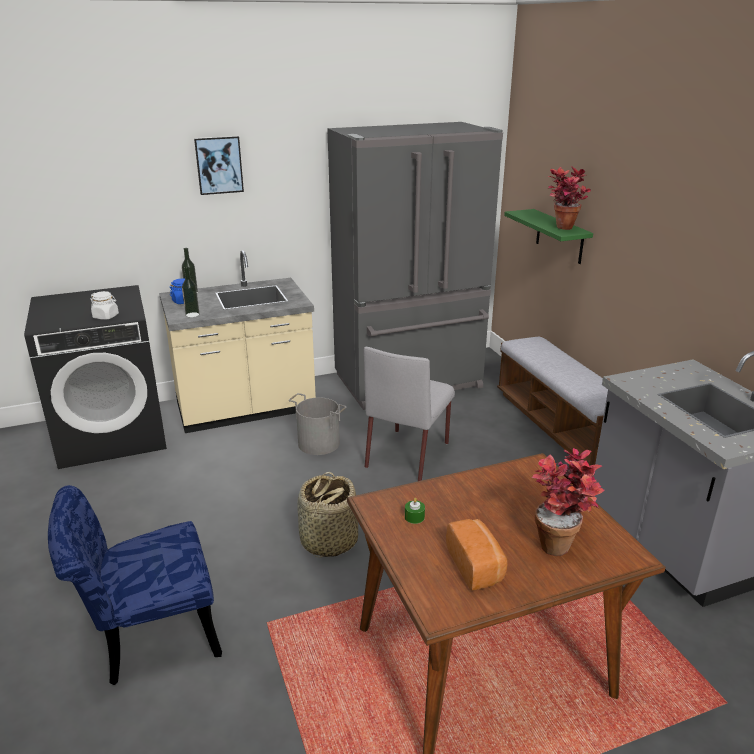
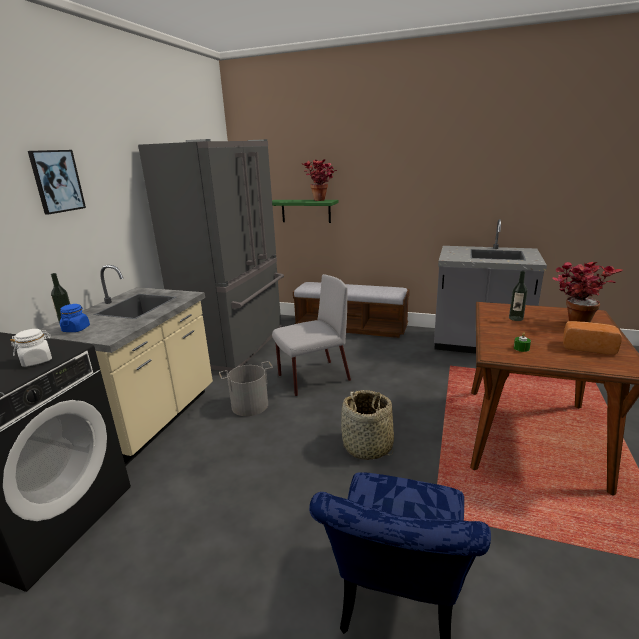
camera: 50 degrees left, 5 degrees down
(192, 315) = (115, 331): bottle -> bottle (516, 318)
(408, 454) = (312, 378): grey chair -> grey chair turned 90 degrees counterclockwise

